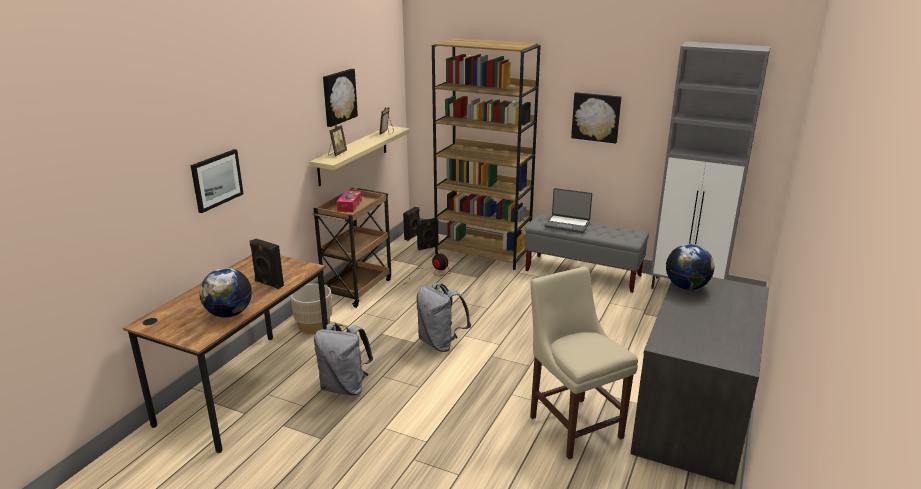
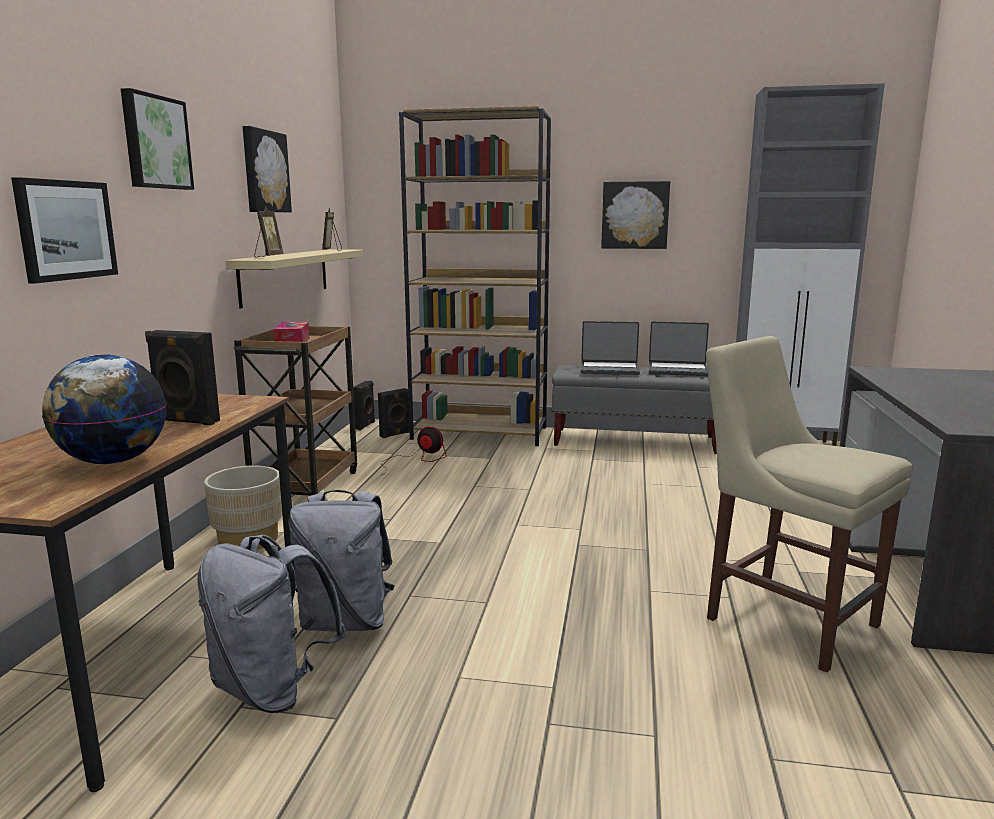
camera: 15 degrees left, 10 degrees down
(265, 113) = (155, 142): none -> picture
(440, 343) = (484, 538): grey backpack -> grey backpack (272, 689)
(614, 230) = (677, 370): none -> laptop
(686, 287) = (891, 376): globe -> none

